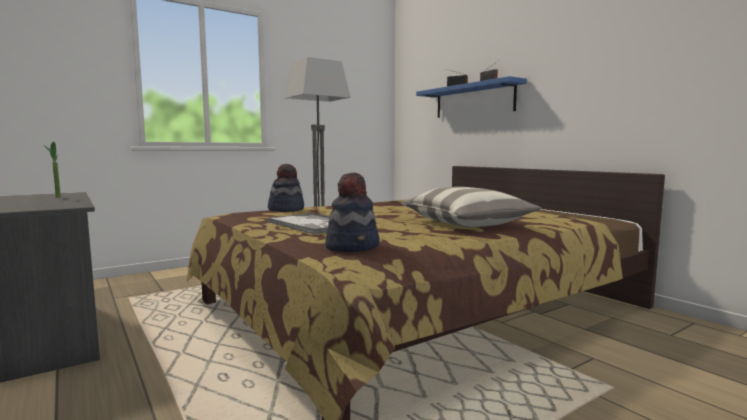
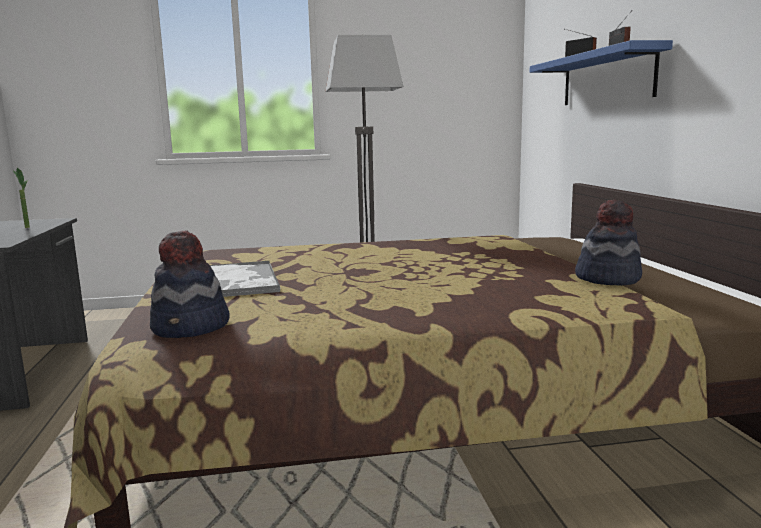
camera: 25 degrees right, 5 degrees up
(286, 210) = (271, 249): hat -> hat (608, 278)
(466, 224) = (431, 298): pillow -> none

